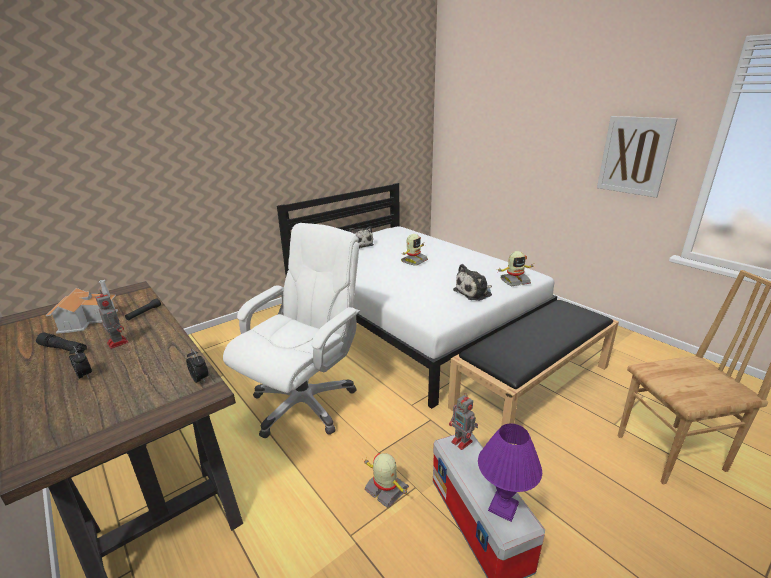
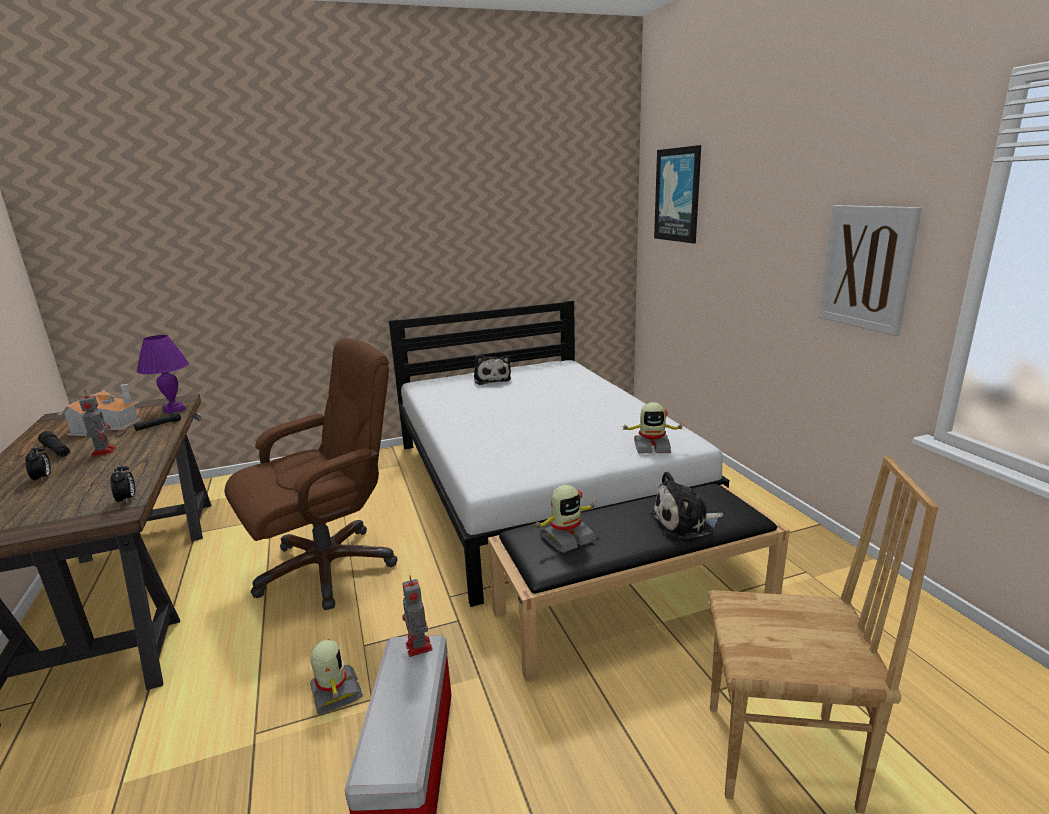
camera: 20 degrees right, 5 degrees down
(304, 403) = (328, 567): white office chair -> brown office chair
(413, 261) = (539, 405): toy robot -> toy robot (566, 538)
(473, 106) = (678, 195): none -> picture
(474, 292) = (577, 455): plush toy -> plush toy (685, 523)
(503, 508) = (391, 742): purple table lamp -> purple table lamp (173, 410)

